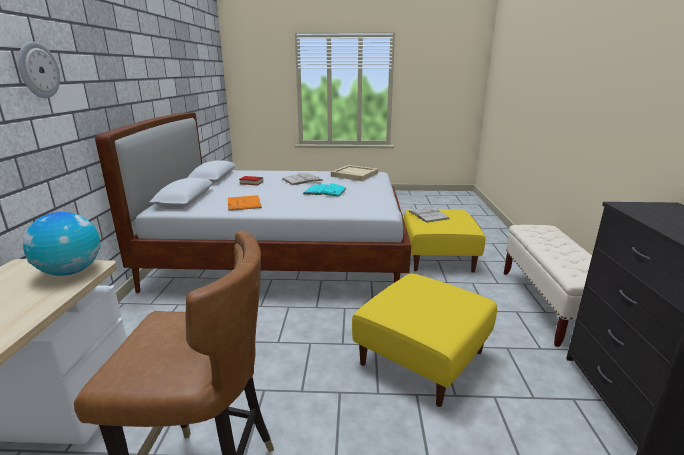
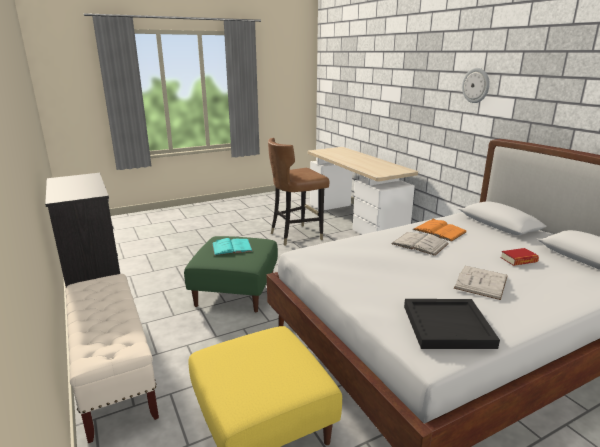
camera: 150 degrees right, 0 degrees up
(71, 271) = (381, 172): globe -> none
(325, 191) = (401, 261): turquoise book -> turquoise book (232, 247)
(354, 175) = (448, 325): beige tray -> black tray
(422, 358) = (235, 291): yellow ottoman -> green ottoman
(428, 215) = (286, 367): white book -> white book (420, 244)

